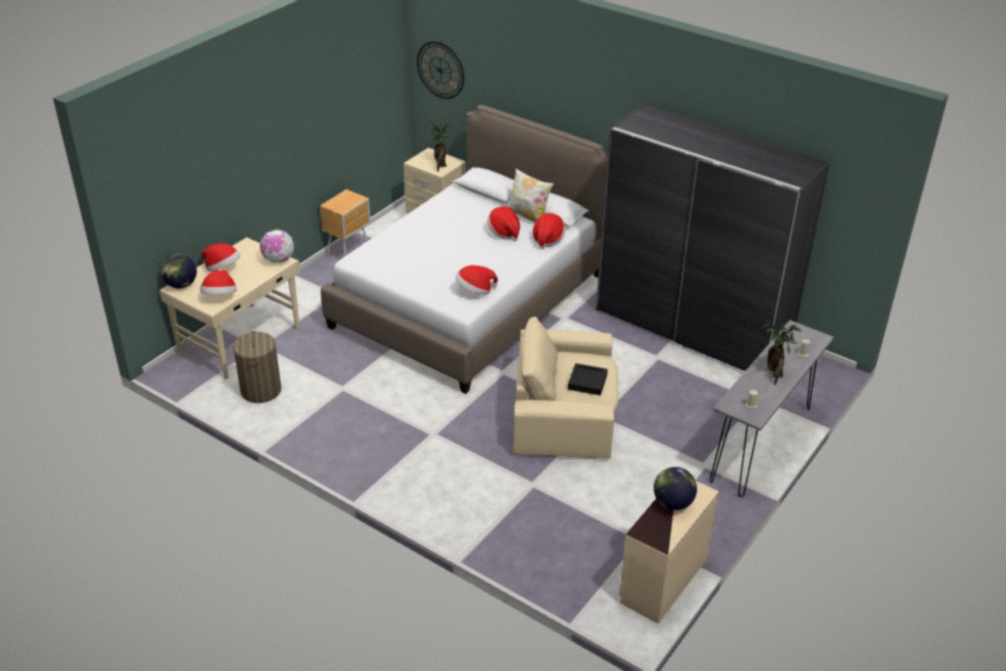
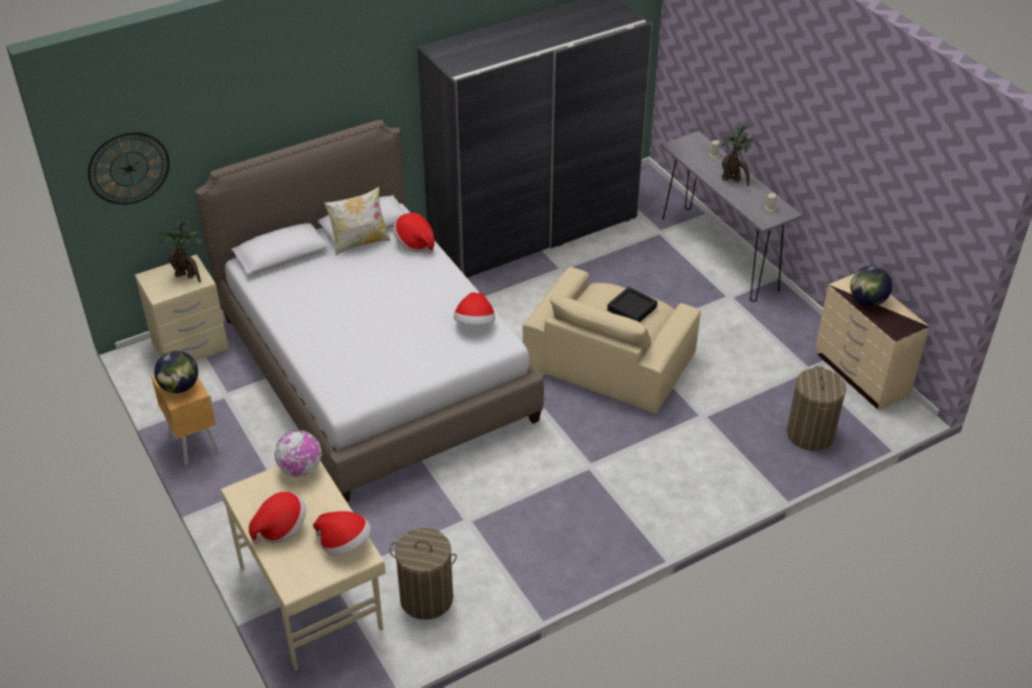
camera: 65 degrees left, 5 degrees up
(181, 285) = (290, 579): globe -> globe (179, 387)
(504, 232) = (378, 269): hat -> none
(554, 559) = (810, 434): none -> laundry basket

